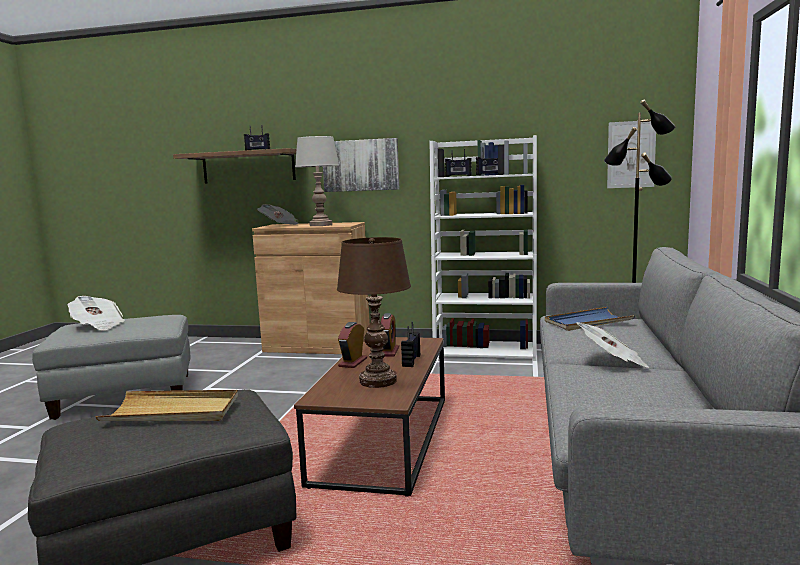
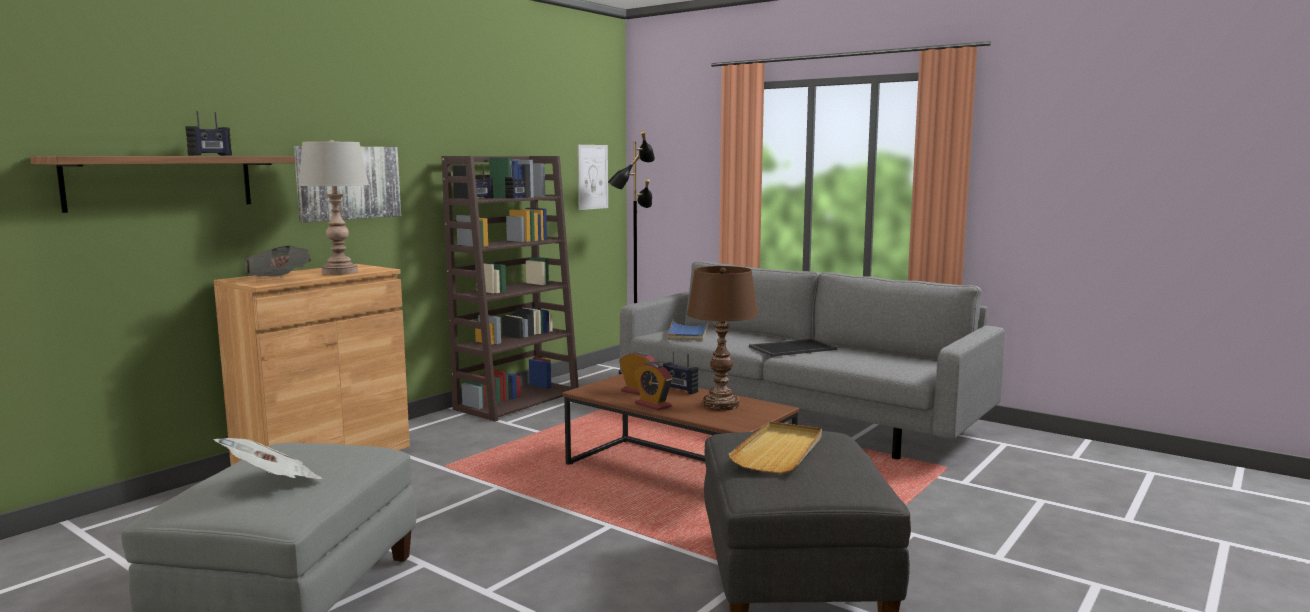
camera: 65 degrees left, 0 degrees up
(486, 351) = (517, 401): white bookcase -> brown bookcase
(612, 362) = (792, 348): newspaper -> tray

